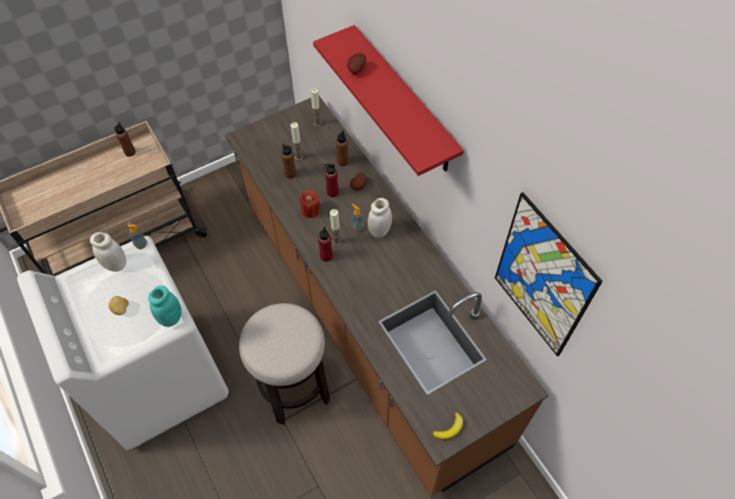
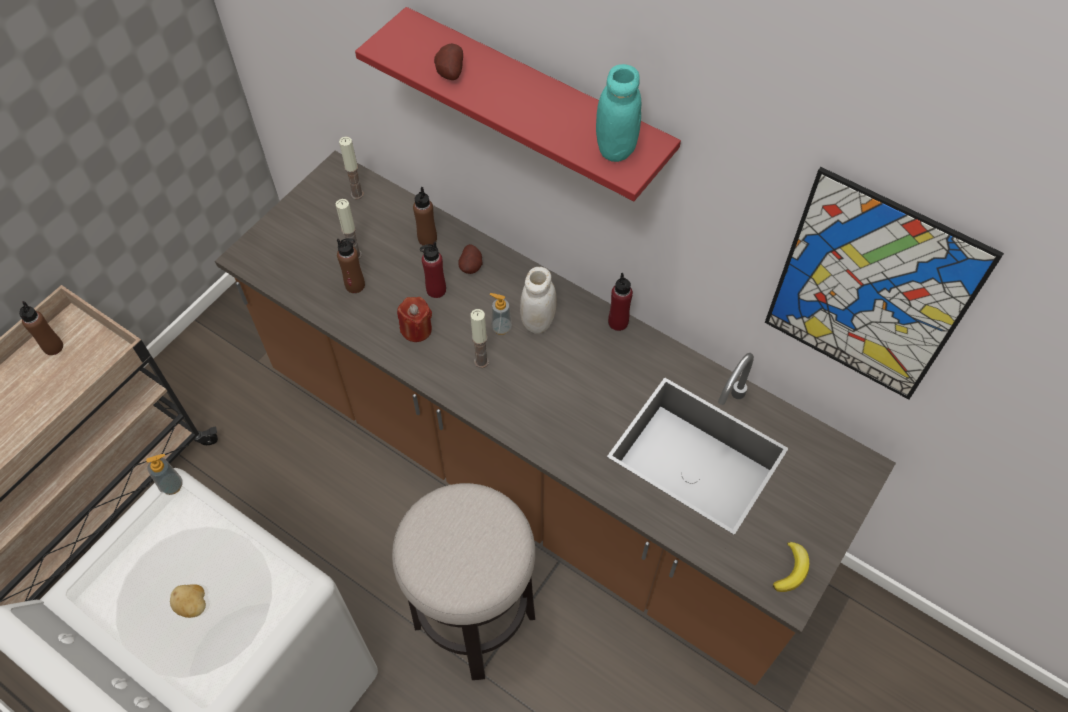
camera: 25 degrees left, 0 degrees up
(116, 265) = (145, 536): white jar -> none
(171, 318) = (287, 584): turquoise jar -> turquoise jar (615, 148)
(326, 256) = (477, 389): red bottle -> red bottle (618, 322)

